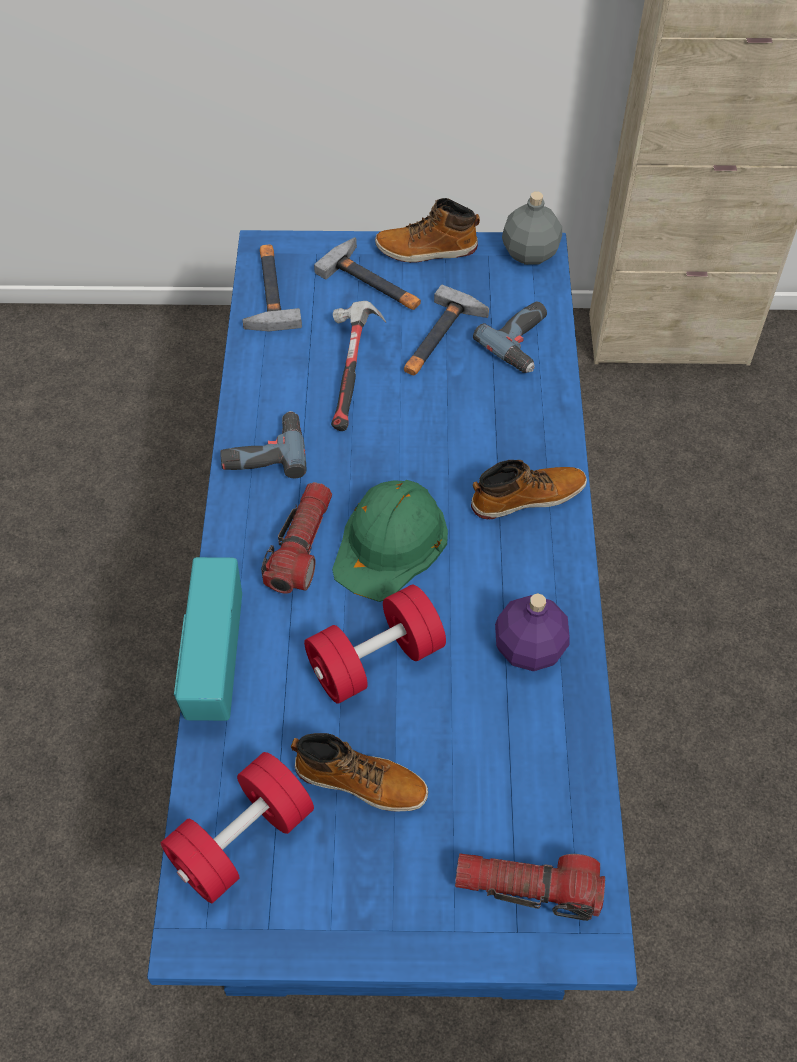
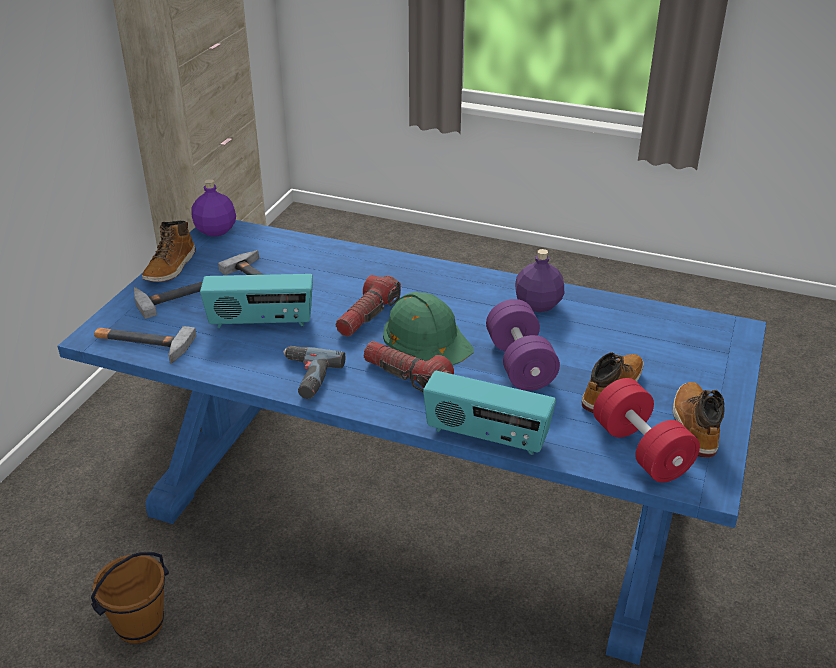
camera: 70 degrees left, 20 degrees down
(139, 498) = (139, 625): none -> brown bucket
(352, 372) = (261, 322): hammer -> radio
(375, 660) = (520, 364): red dumbbell -> purple dumbbell
(524, 343) = (293, 251): power drill -> none
(527, 497) = (422, 279): boot -> boot (694, 425)
(527, 888) = (701, 342): flashlight -> flashlight (368, 315)
(530, 254) = (216, 230): grey bottle -> purple bottle

